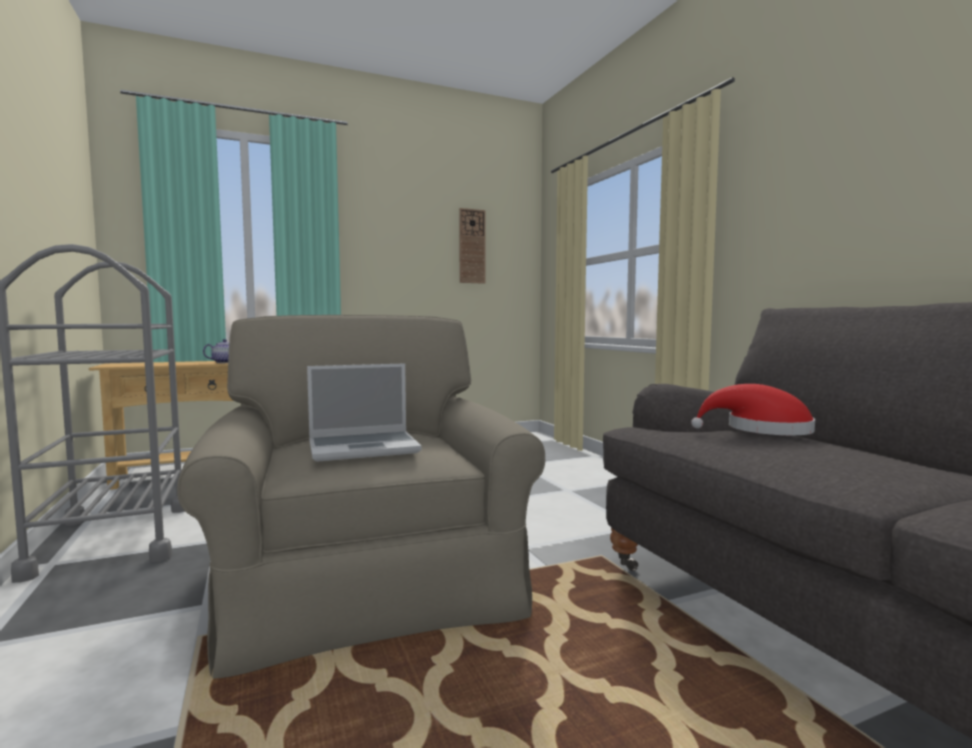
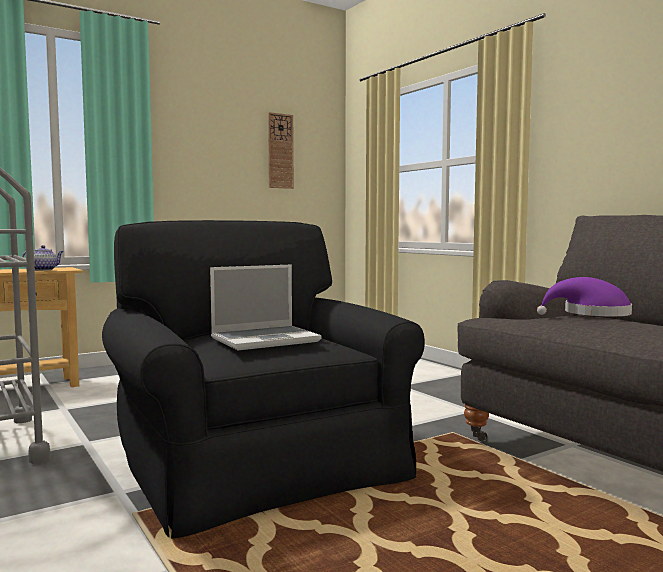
camera: 10 degrees left, 0 degrees up
(368, 575) = (255, 459): beige armchair -> black armchair
(761, 430) = (591, 314): red hat -> purple hat

